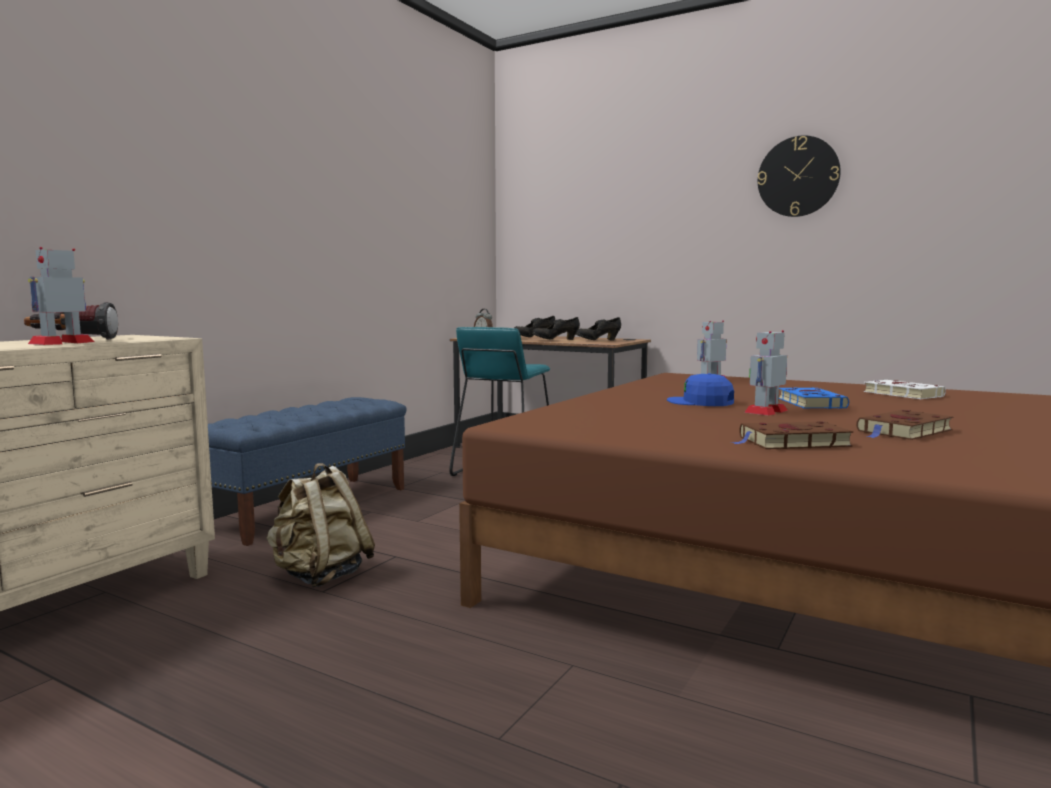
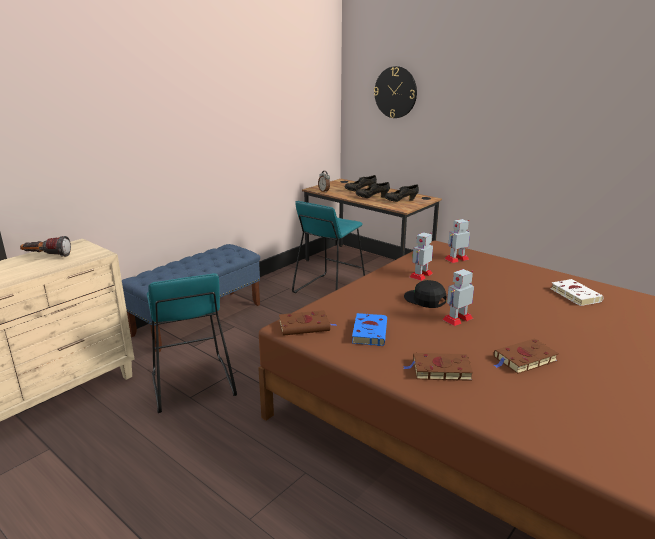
camera: 10 degrees right, 15 degrees up
(62, 343) = (39, 267): toy robot -> toy robot (421, 275)
(320, 576) = (191, 384): beige backpack -> turquoise stool
(540, 423) = (305, 326): none -> brown book
(701, 402) = (425, 299): blue cap -> black cap
(798, 176) = (556, 92): wall clock -> wall clock (395, 92)
(809, 403) = (497, 306): blue book -> blue book (369, 331)

